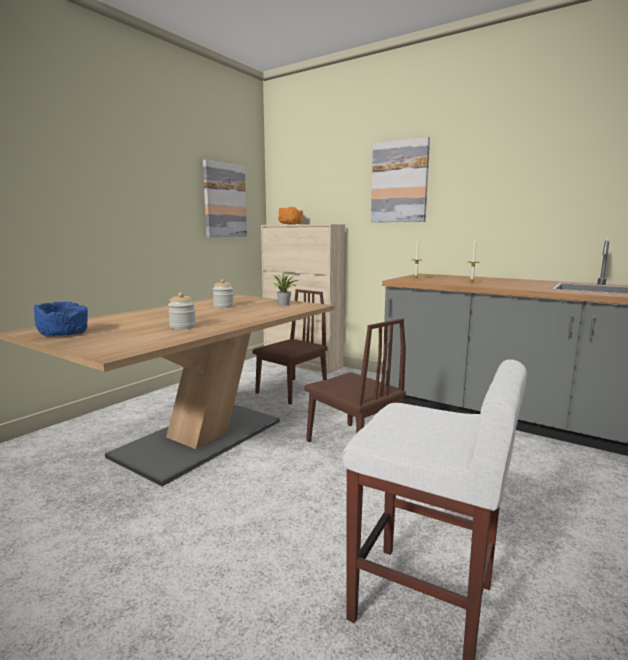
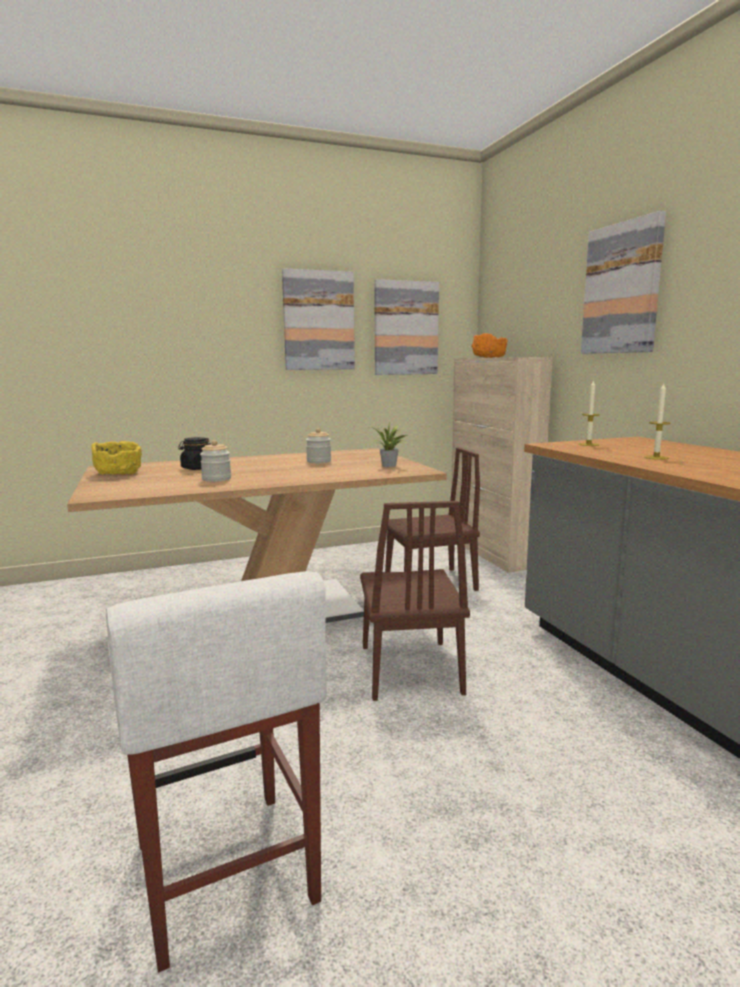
camera: 35 degrees right, 0 degrees up
(64, 334) = (119, 473): blue bowl -> yellow bowl
(133, 321) = (196, 468): none -> black jar
(165, 190) = (318, 321): none -> picture

